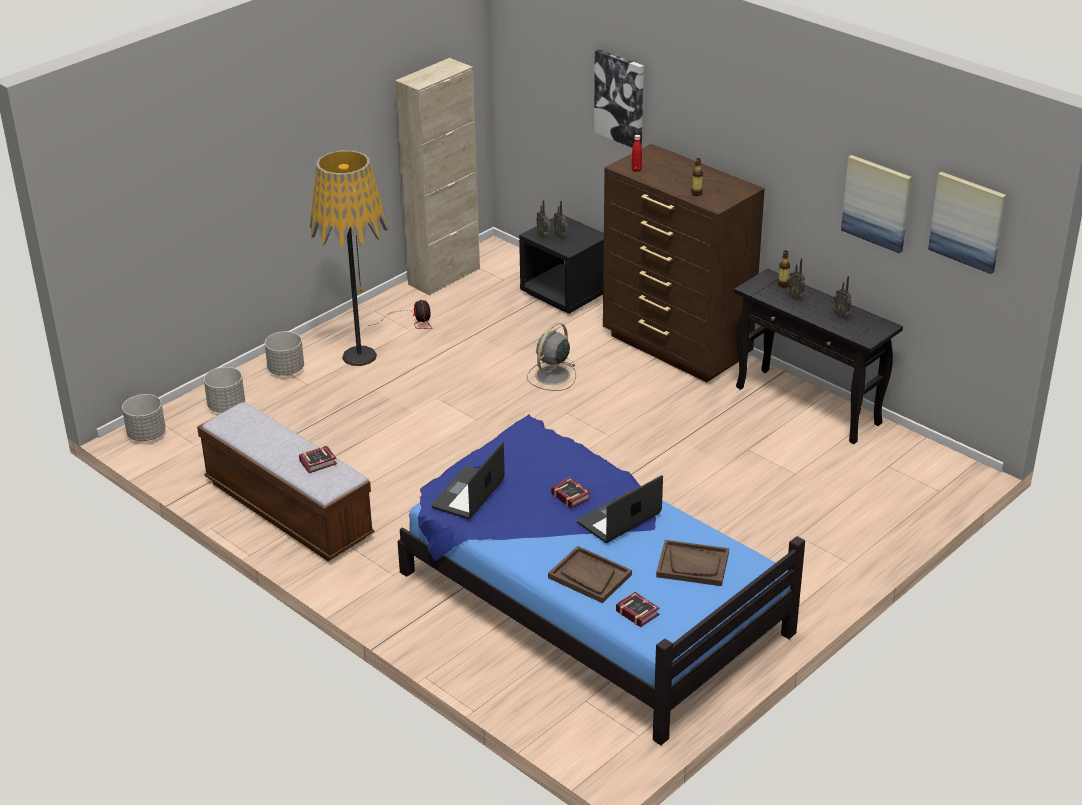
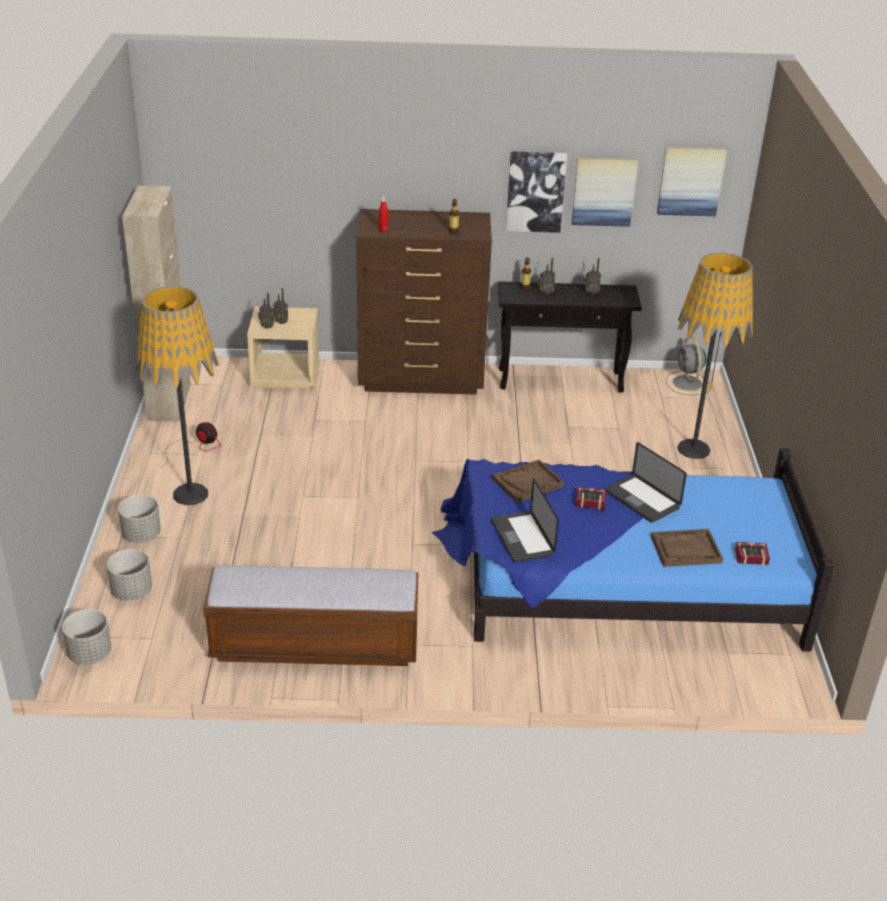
camera: 45 degrees left, 0 degrees up
(320, 462) = (363, 578): book -> none
(551, 376) = (365, 439): grey fan -> grey fan (687, 384)
(565, 294) = (286, 375): black nightstand -> beige nightstand
(619, 518) = (642, 499): laptop -> laptop turned 45 degrees counterclockwise
(620, 98) = (318, 177): picture -> picture (535, 191)
(693, 565) = (730, 505): brown tray -> brown tray (528, 482)
(840, 528) = (693, 449): none -> floor lamp

